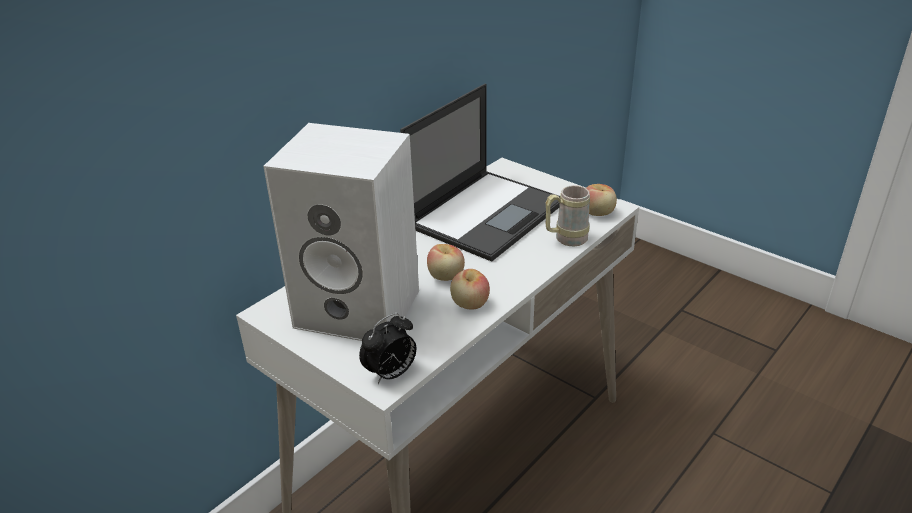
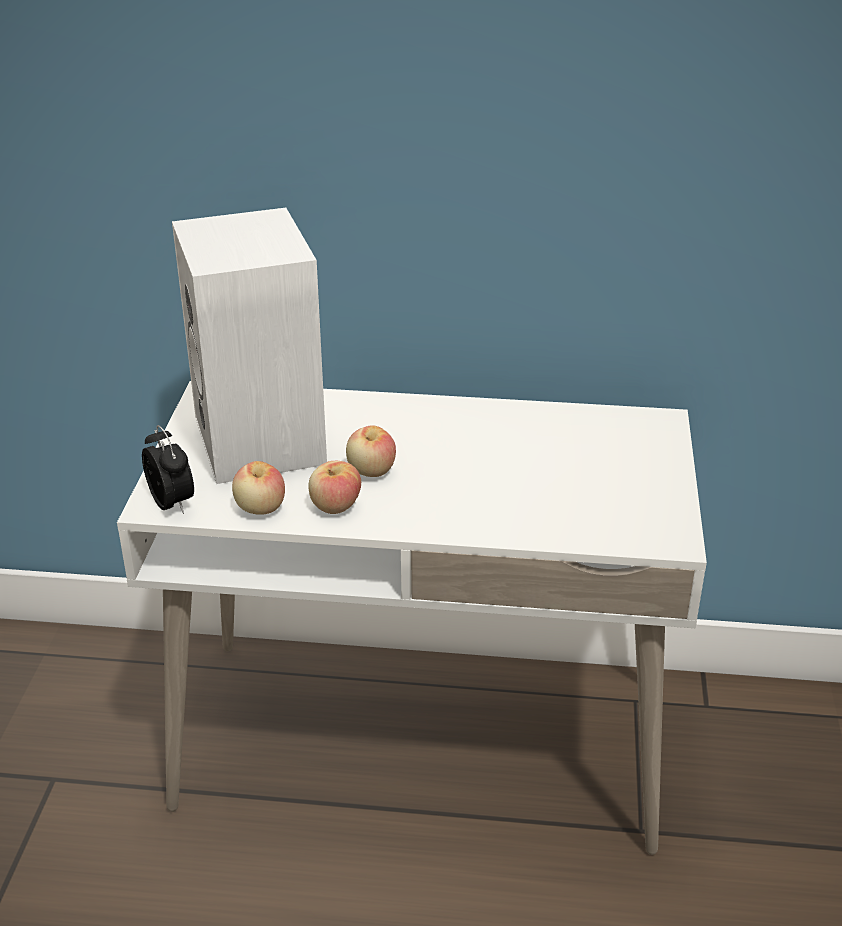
camera: 55 degrees right, 0 degrees up
(391, 374) = (172, 503): alarm clock -> alarm clock turned 135 degrees counterclockwise
(487, 213) = (534, 449): laptop -> none
(565, 239) = (543, 527): beige mug -> none
(598, 213) = (641, 532): apple -> apple (260, 508)

